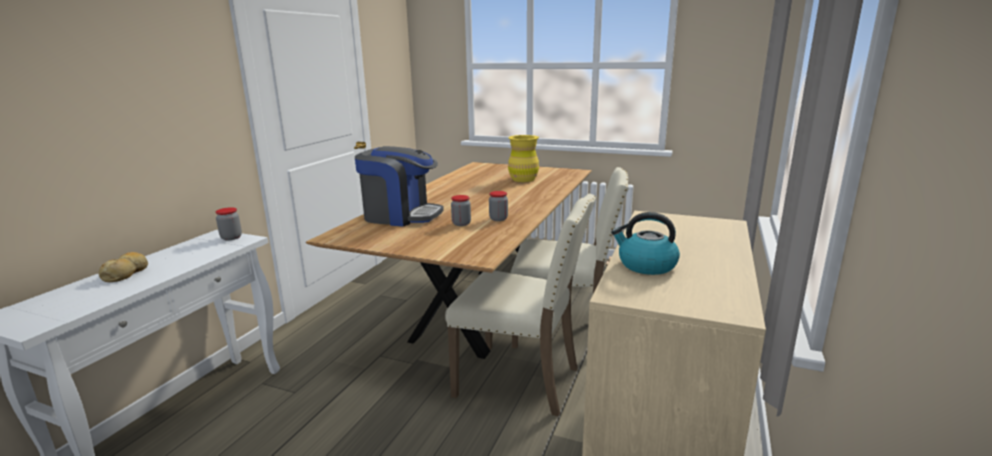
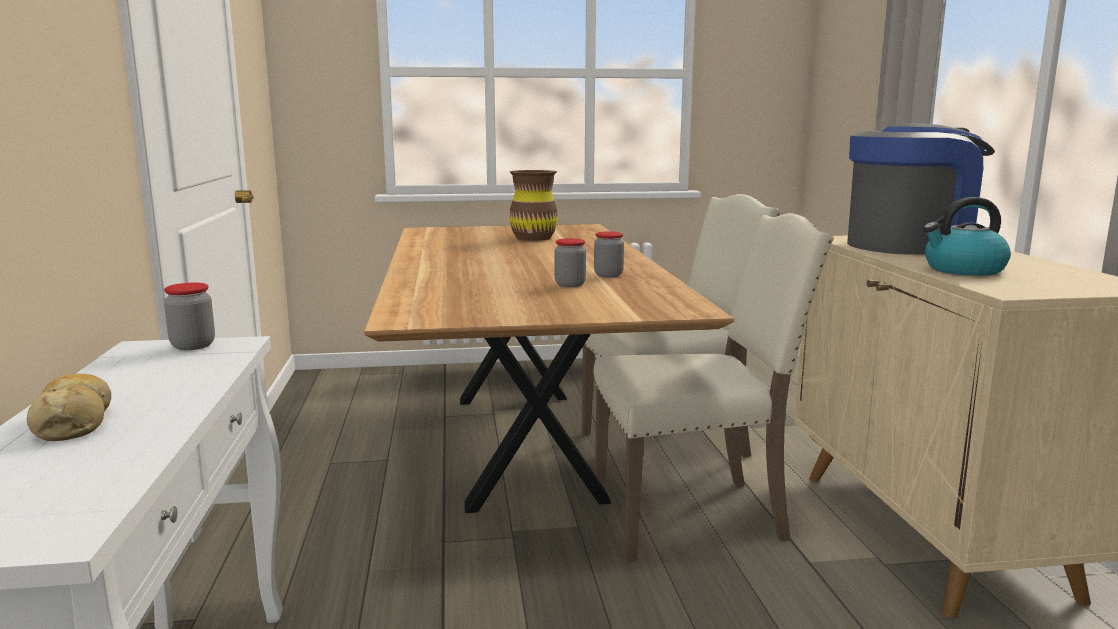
camera: 30 degrees left, 5 degrees down
(401, 216) = (452, 287): coffee machine -> coffee machine (911, 245)
(523, 179) = (533, 238): yellow vase -> brown vase

